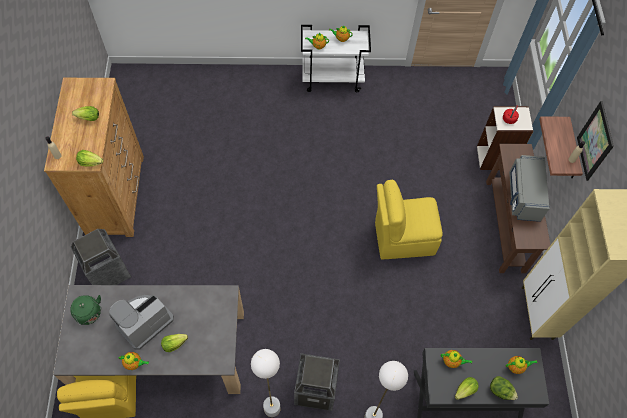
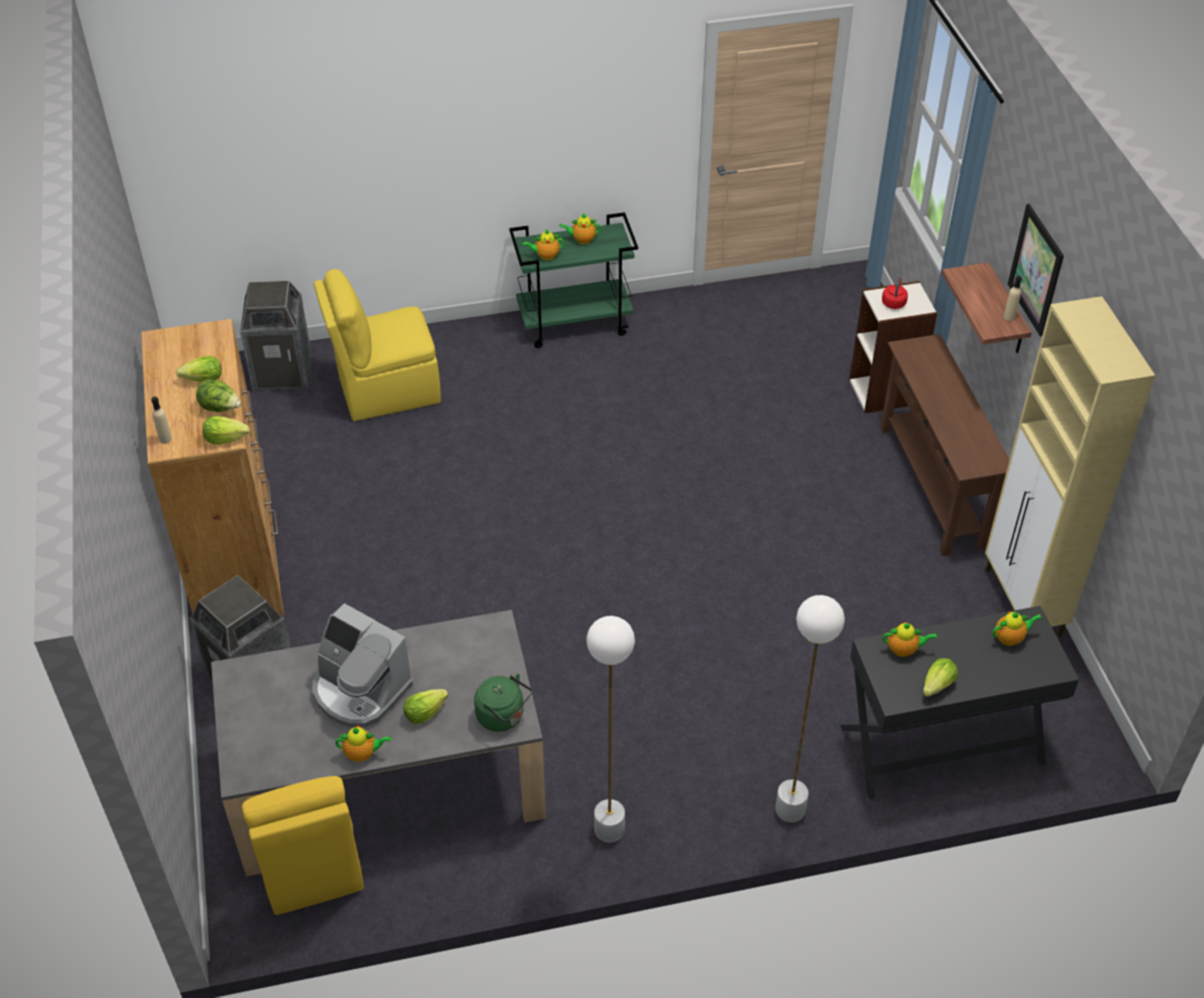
camera: 10 degrees left, 15 degrees down
(90, 314) = (262, 698): green kettle -> green kettle (503, 717)
(143, 321) = (360, 690): coffee machine -> coffee machine turned 90 degrees counterclockwise
(316, 389) = (679, 785): trash can -> trash can (283, 372)
(333, 79) = (575, 323): white cart -> green cart
(402, 238) = (763, 534): yellow chair -> yellow chair (386, 390)
(500, 391) = (995, 676): lettuce -> lettuce (220, 408)
(523, 195) = (949, 406): grey microwave -> none

